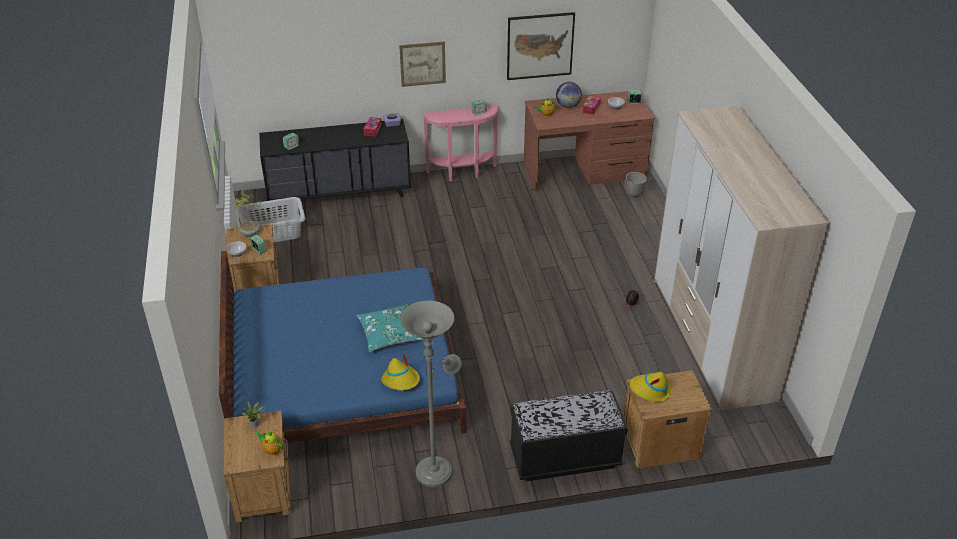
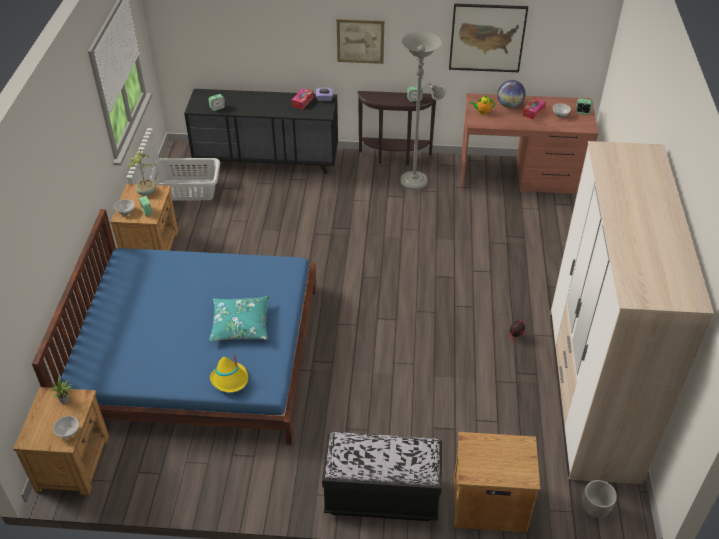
camera: 15 degrees right, 5 degrees up
(271, 450) = (68, 432): teapot -> bowl
(436, 469) = (247, 479): grey floor lamp -> grey floor lamp (416, 179)
(462, 173) = (395, 158): pink console table -> brown console table
(634, 194) = (564, 209): planter -> planter (595, 509)
(650, 390) = (479, 451): yellow hat -> none

